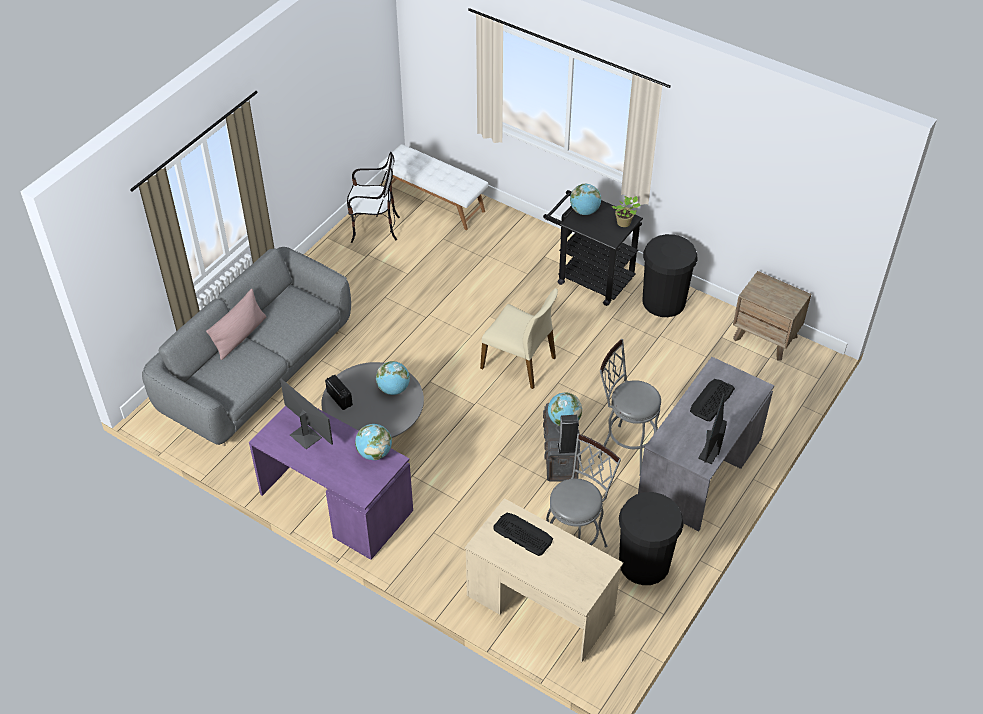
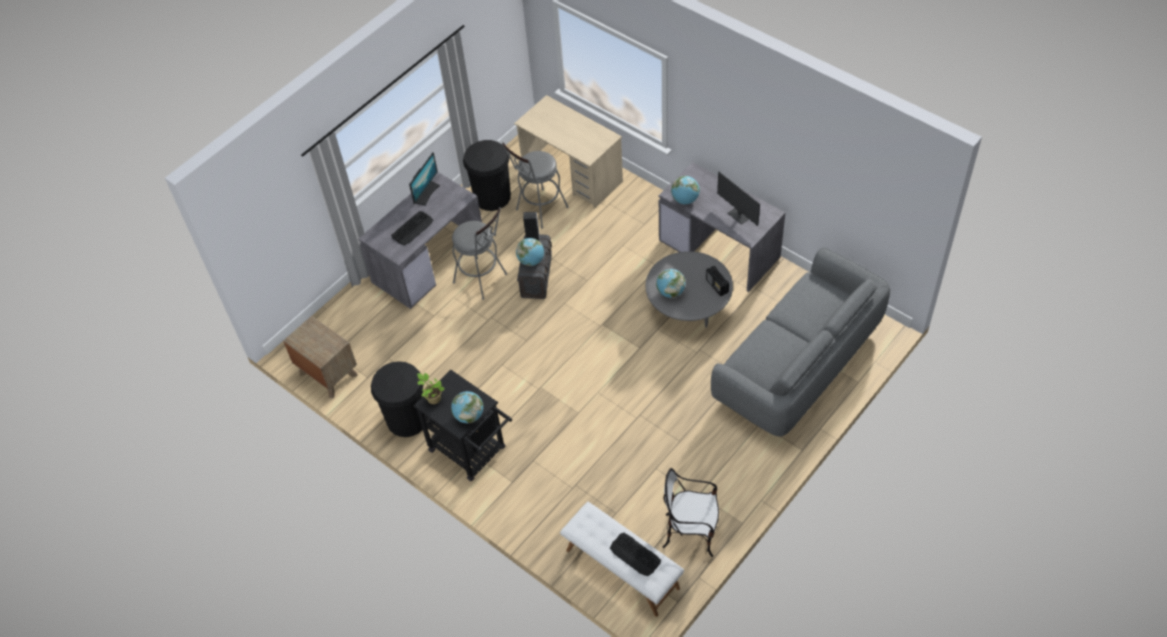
camera: 170 degrees left, 5 degrees up
(240, 336) = (810, 337): pink pillow -> none
(335, 503) = (720, 248): purple desk -> grey desk
(519, 362) = (557, 361): beige chair -> none
(522, 534) = (579, 142): keyboard -> keyboard (635, 555)

